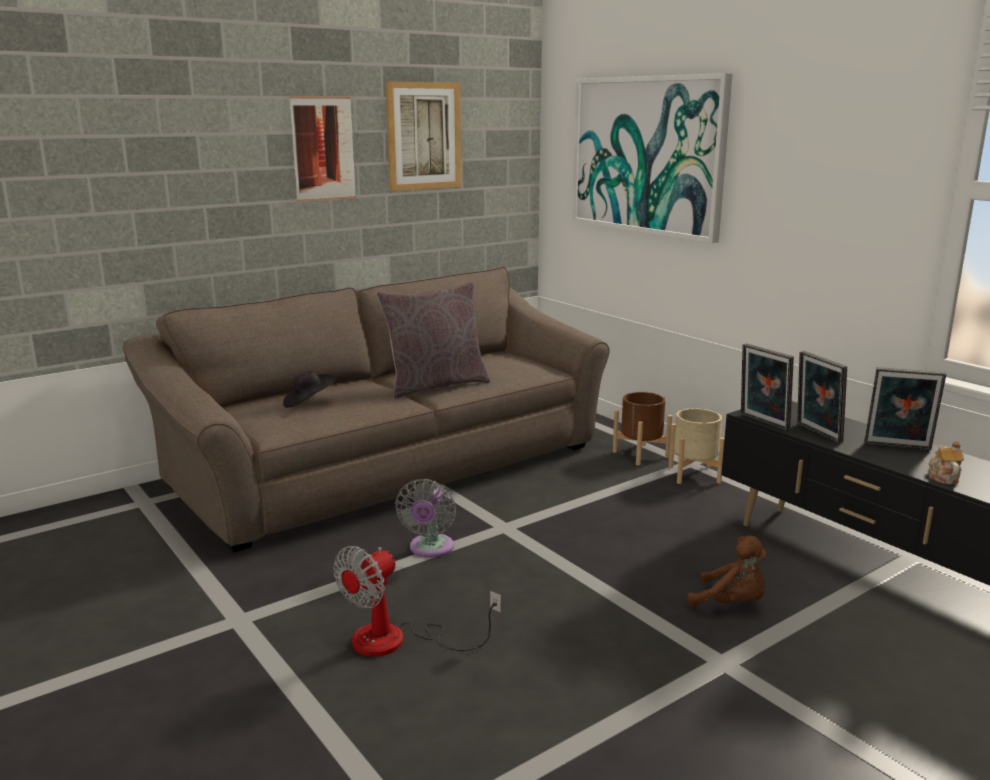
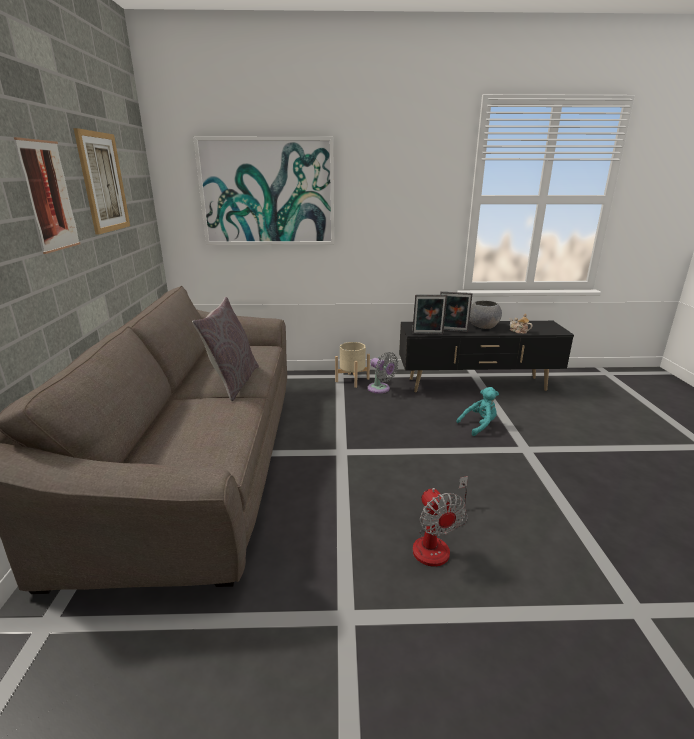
camera: 55 degrees left, 5 degrees up
(308, 403) = (188, 433): black hat -> none
(430, 549) = (337, 488): grey fan -> grey fan (380, 389)
(640, 454) = (312, 382): brown planter -> none
(731, 603) = (479, 425): brown plush toy -> turquoise plush toy
(898, 447) = (482, 326): picture frame -> grey bowl

